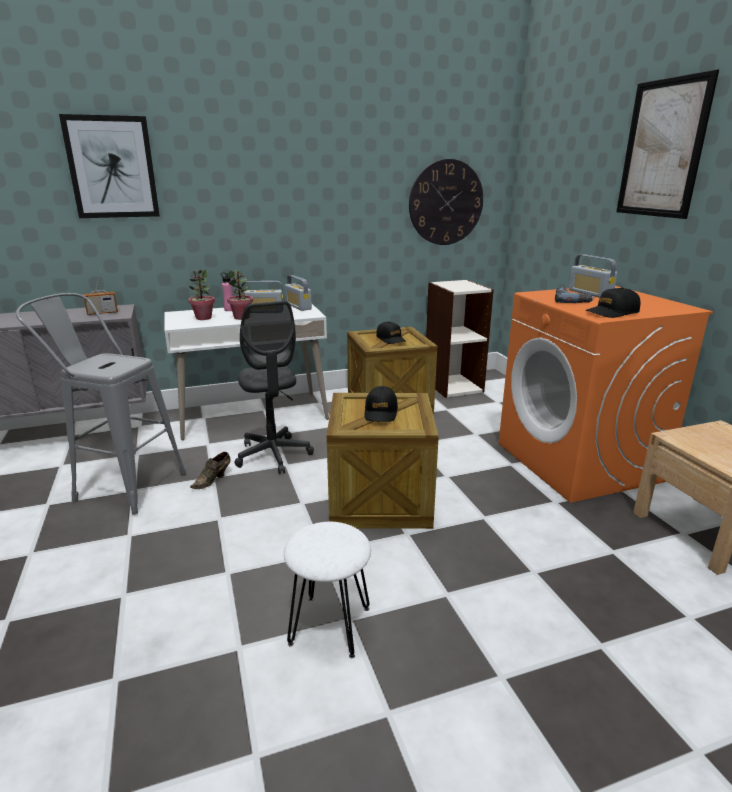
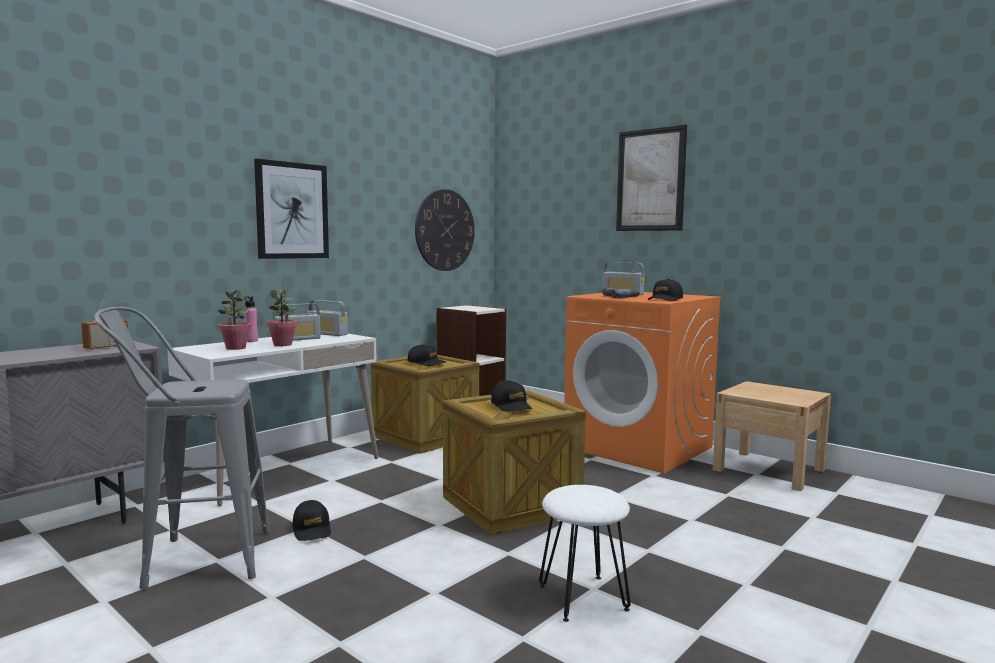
camera: 30 degrees left, 15 degrees down
(112, 167) = (113, 171): picture -> picture (292, 211)
(213, 480) = (312, 529): brown shoe -> black cap
(273, 455) = (355, 496): grey office chair -> none

